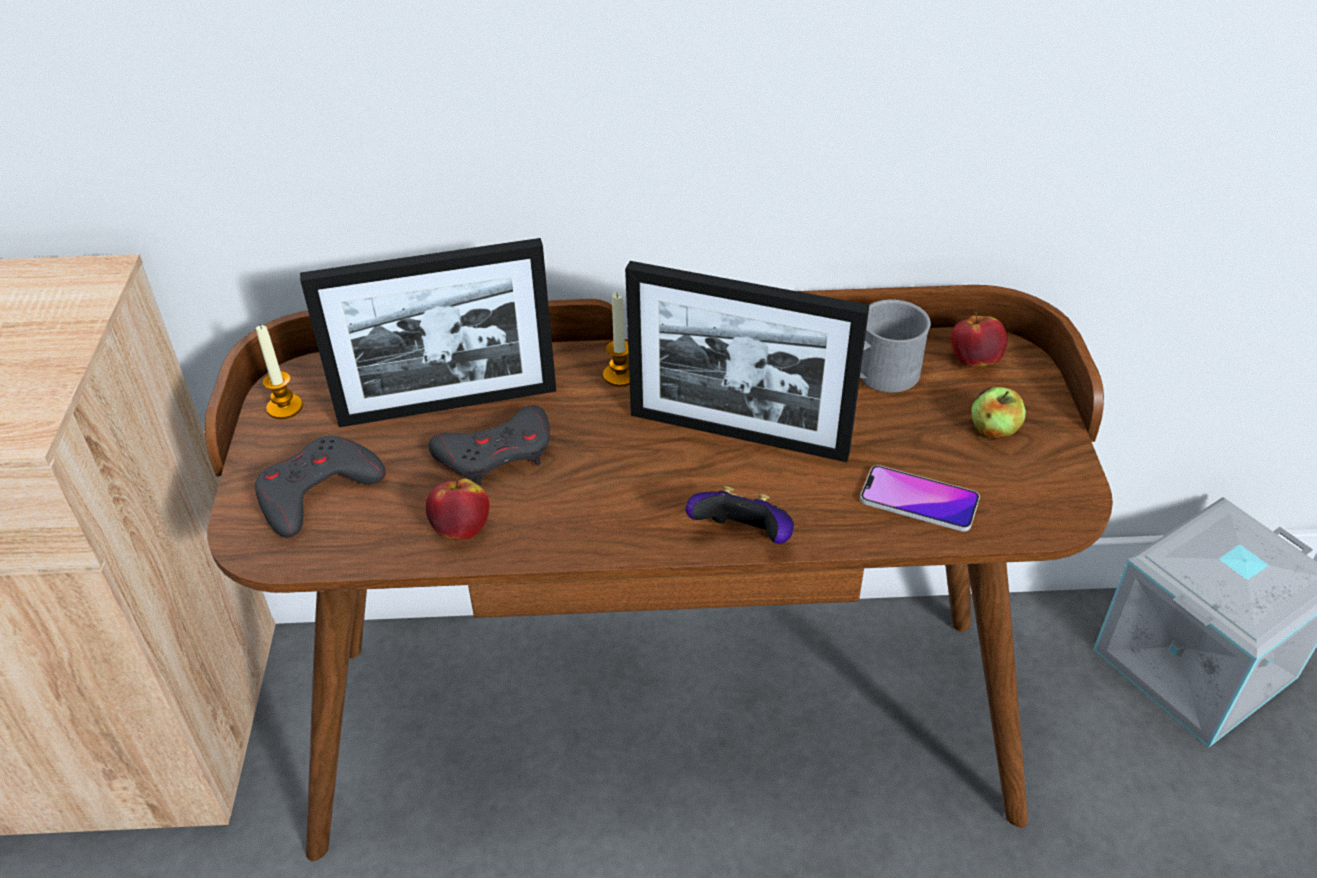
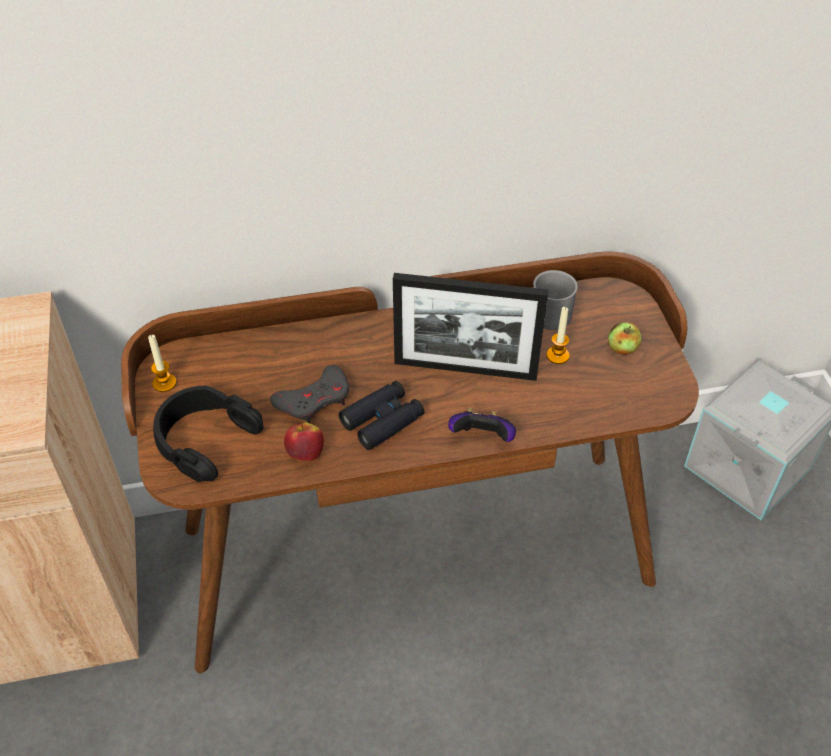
camera: 10 degrees left, 5 degrees up
(317, 492) = (204, 439): grey game controller -> black headphones
(448, 405) = (273, 369): picture frame -> none
(592, 494) = (382, 420): none -> black binoculars
(620, 375) = (381, 336): candle -> candle (557, 355)
(919, 500) = (584, 401): phone -> none
(974, 361) = (603, 302): apple -> none

